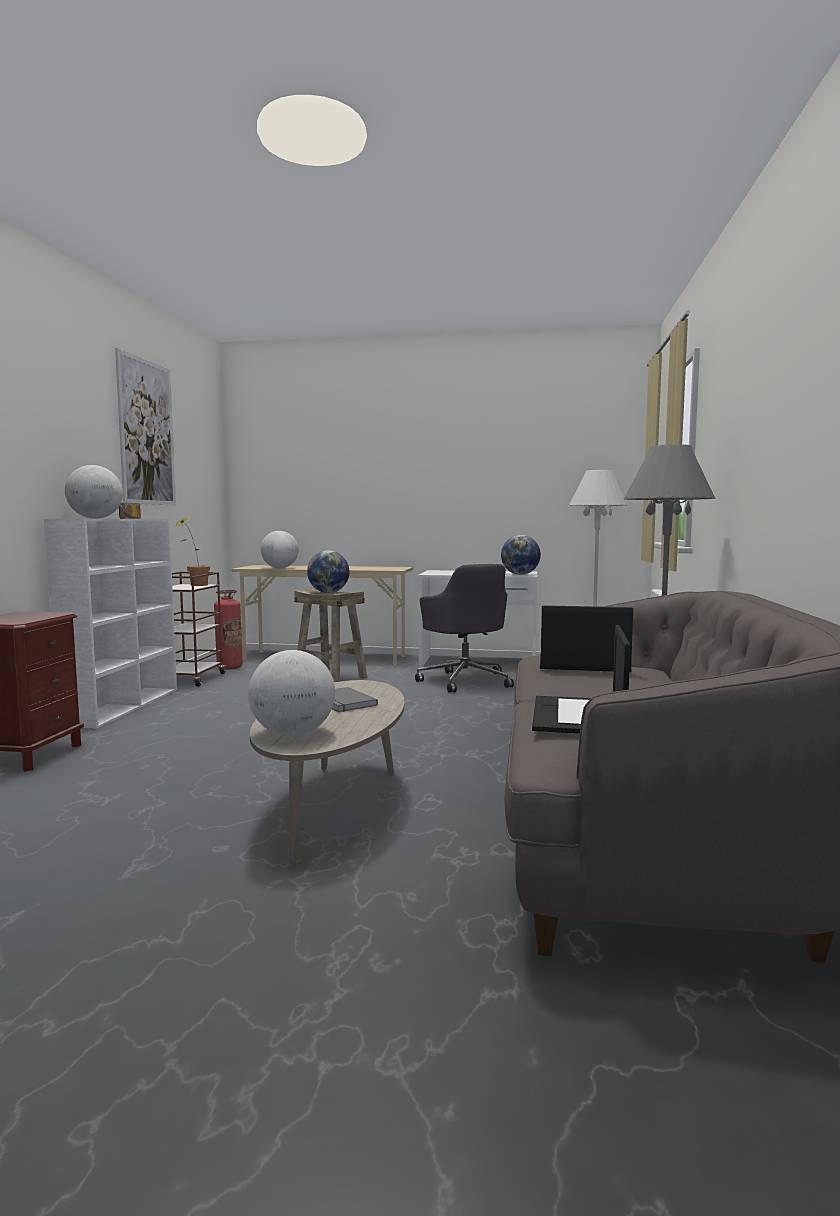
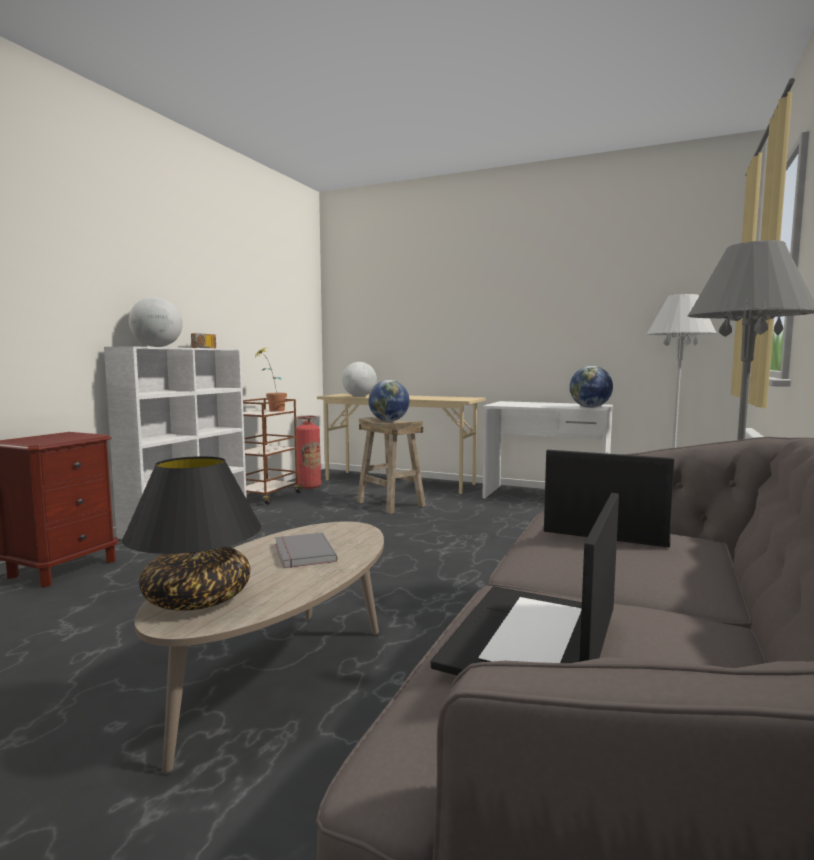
camera: 15 degrees right, 0 degrees up
(146, 433) = (231, 271): picture -> none
(292, 734) = (196, 599): globe -> black table lamp
(465, 680) = (522, 516): grey office chair -> none

